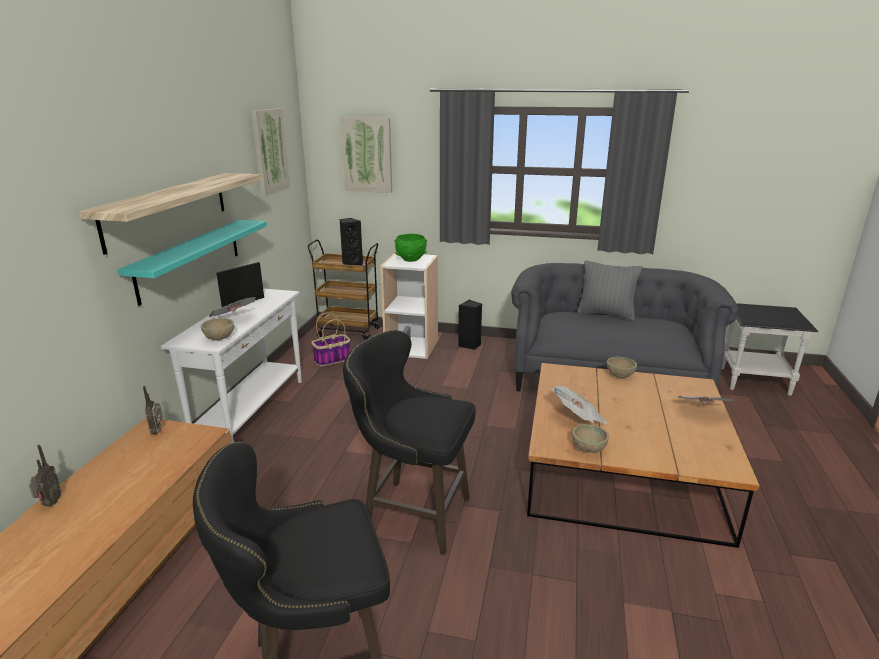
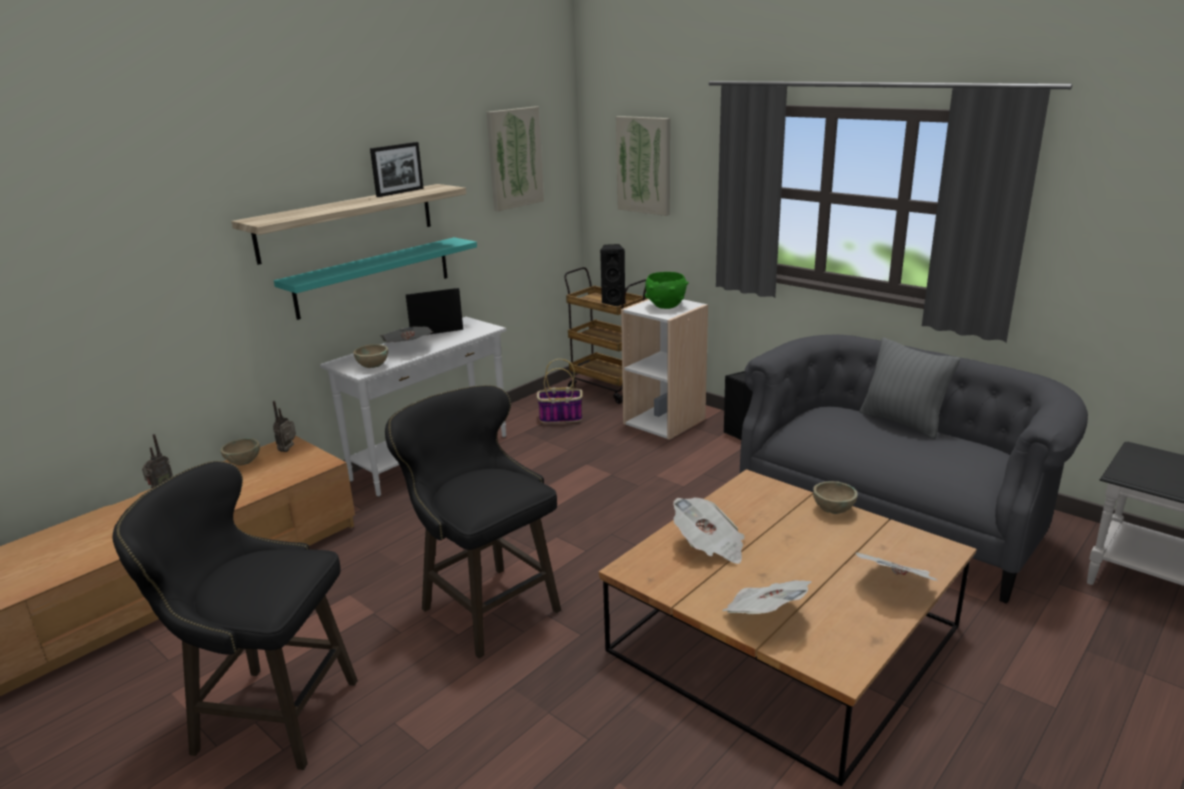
camera: 30 degrees right, 0 degrees up
(208, 180) = (400, 192): none -> picture frame
(589, 449) = (676, 586): beige bowl -> beige bowl (244, 463)
(658, 451) = (764, 615): none -> newspaper

